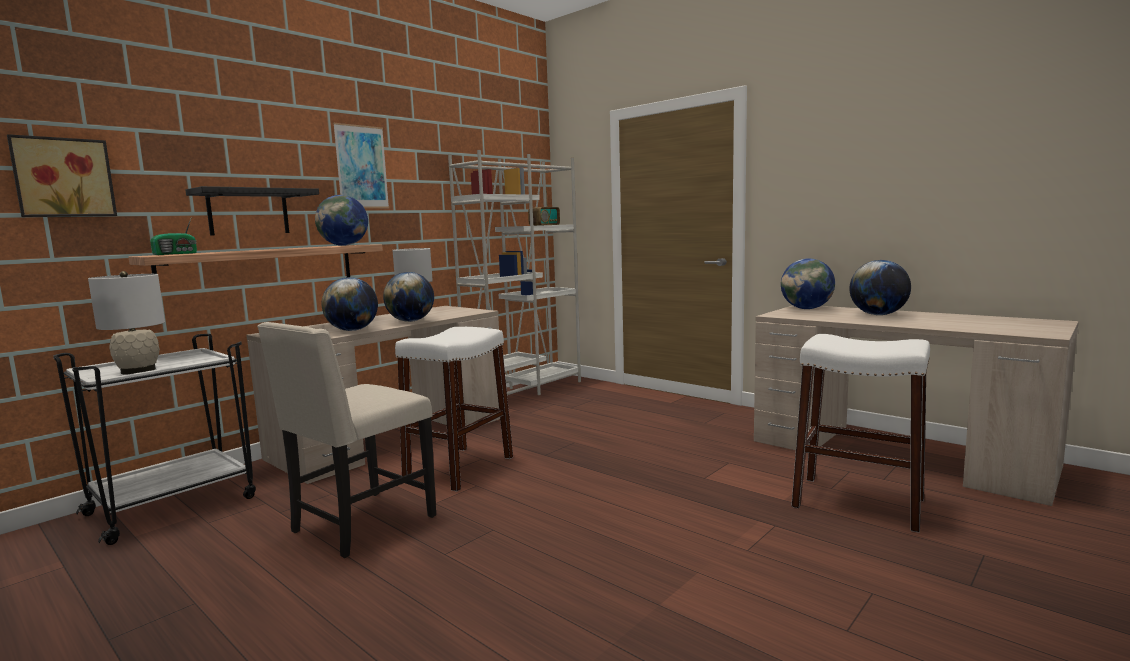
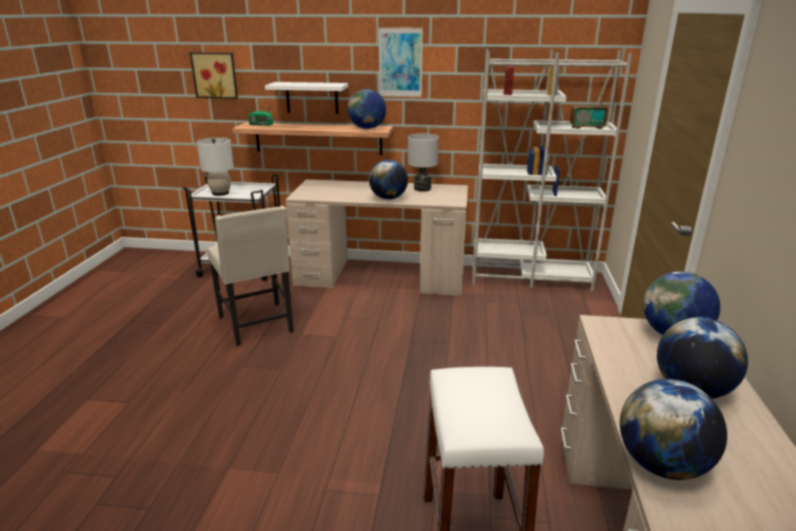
camera: 55 degrees right, 15 degrees up
(248, 212) = (312, 97): black shelf -> white shelf
(352, 330) = (340, 196): globe -> globe (662, 465)
(361, 525) = (258, 325): beige chair -> beige chair turned 120 degrees counterclockwise
(459, 468) = (356, 319): white stool -> none

